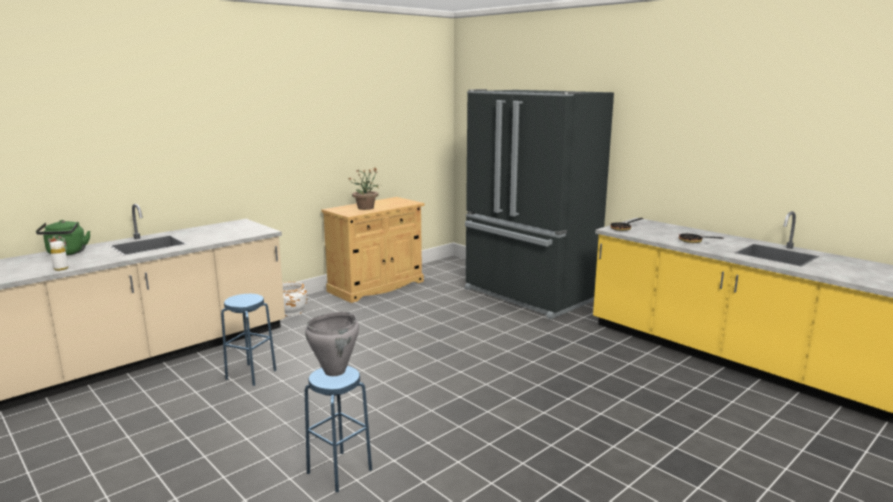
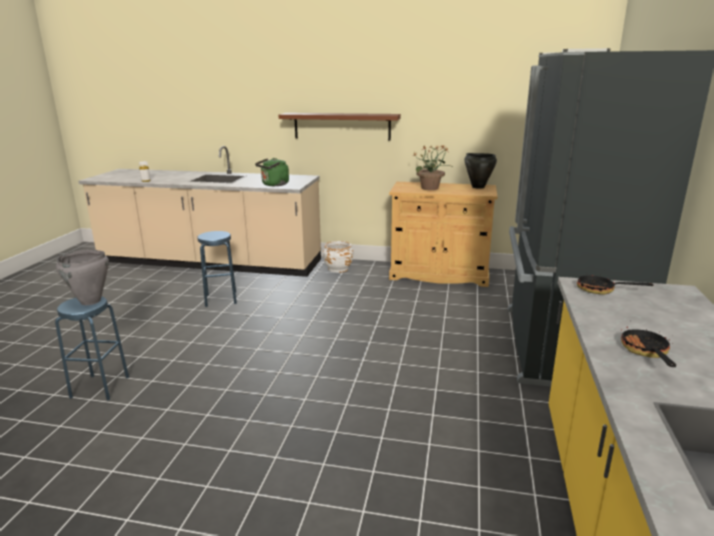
camera: 55 degrees right, 5 degrees up
(66, 253) = (177, 174): green kettle -> green kettle (274, 185)
(263, 162) = (342, 126): none -> brown shelf
(392, 200) = (478, 187): none -> black cooking pot

